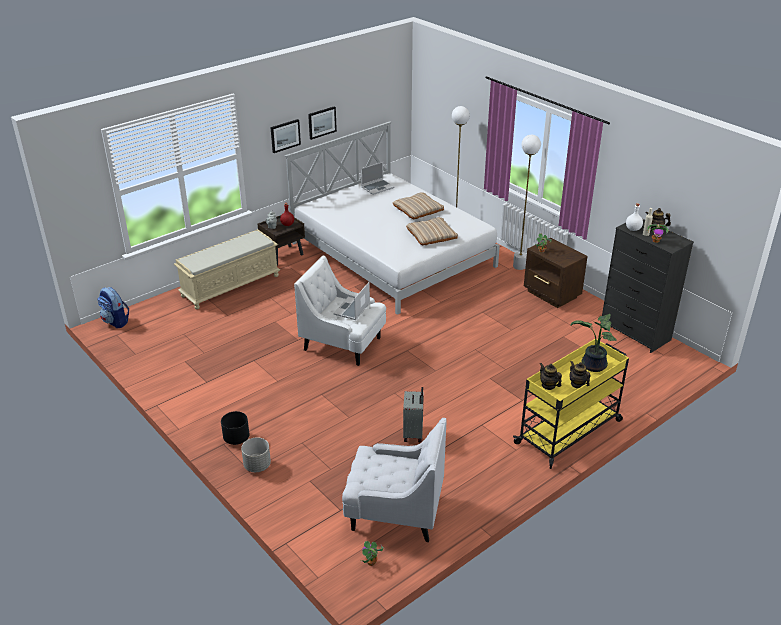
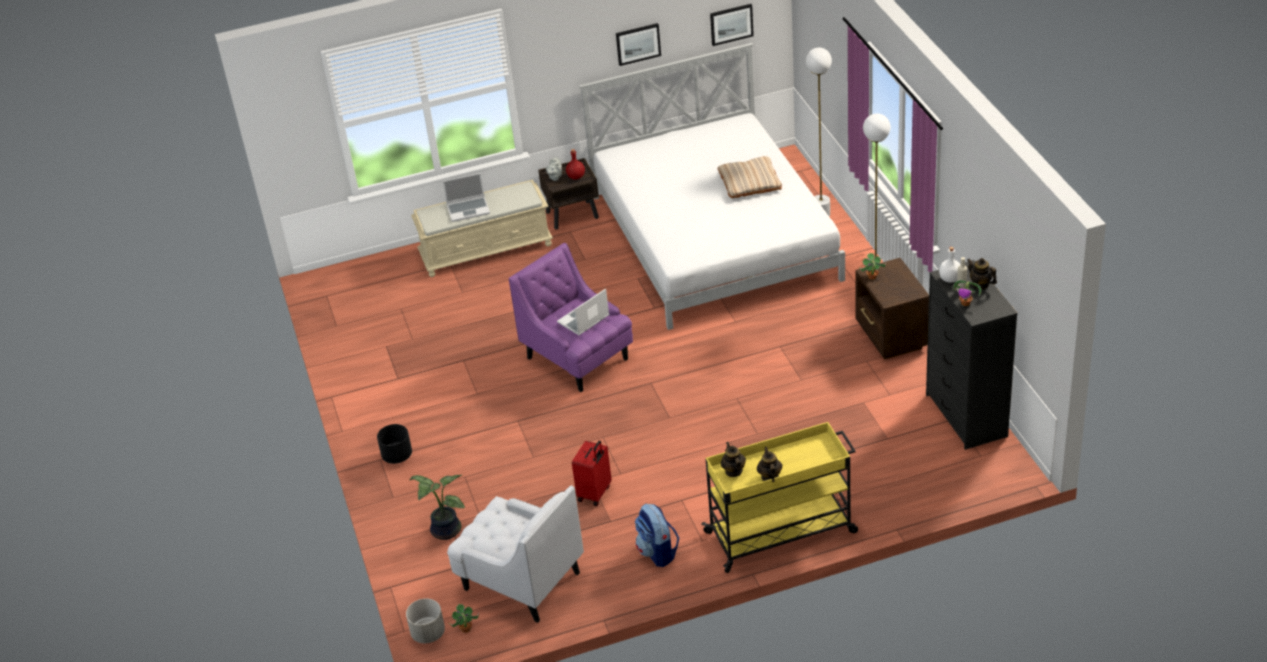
camera: 25 degrees right, 5 degrees up
(116, 321) = (333, 277): backpack -> backpack (658, 552)
(257, 465) = (403, 493): grey planter -> grey planter (428, 633)
(285, 135) = (580, 60): picture -> picture (731, 24)
(343, 344) = (578, 359): white armchair -> purple armchair
(377, 187) = (717, 137): laptop -> laptop (468, 209)
(413, 433) = (595, 493): grey suitcase -> red suitcase
(431, 235) = (742, 227): beige pillow -> none
(592, 366) = (805, 457): potted plant -> potted plant (444, 531)

